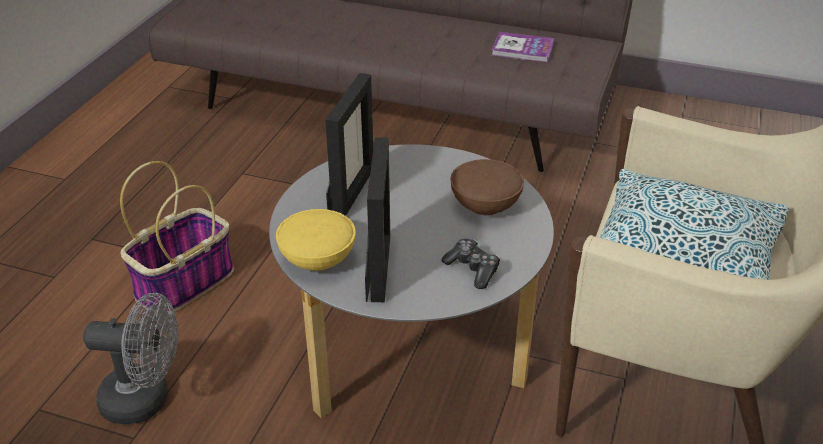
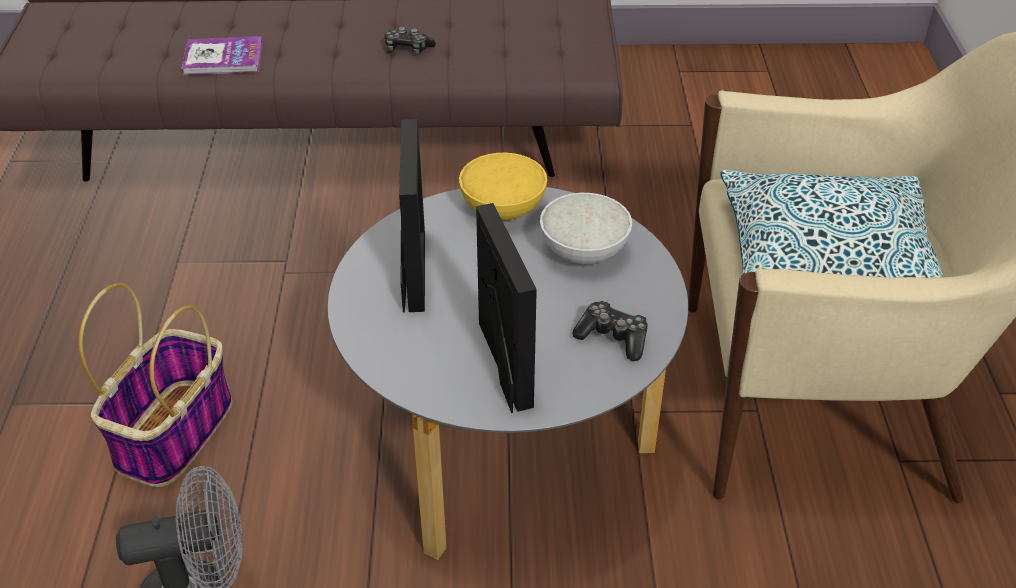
camera: 20 degrees left, 5 degrees up
(318, 258) = (422, 371): yellow bowl -> yellow bowl (503, 207)
(446, 51) = (407, 49): none -> game controller
(486, 206) = (585, 252): brown bowl -> white bowl
(522, 49) = (499, 28): book -> book (223, 58)

